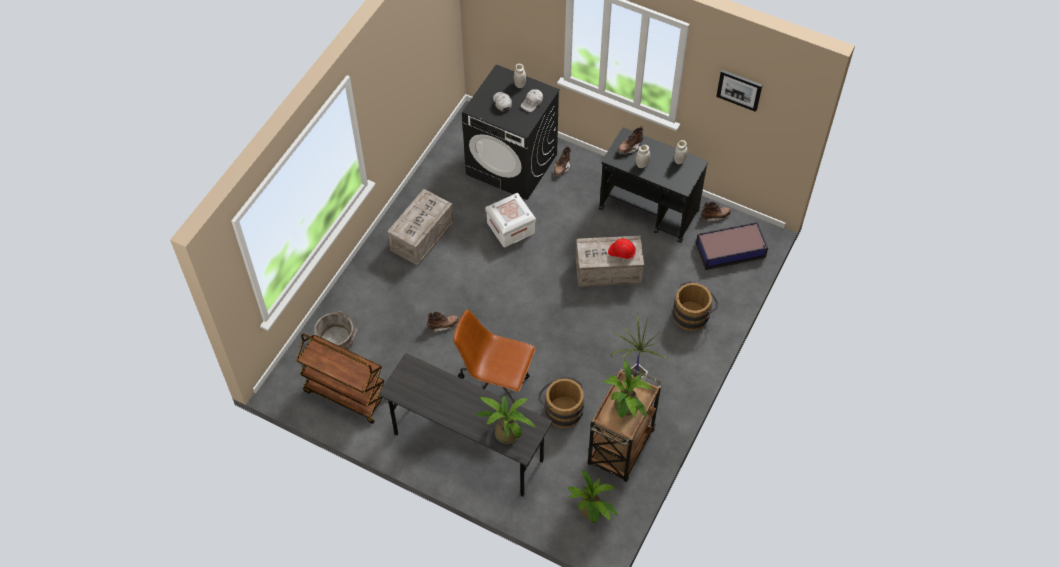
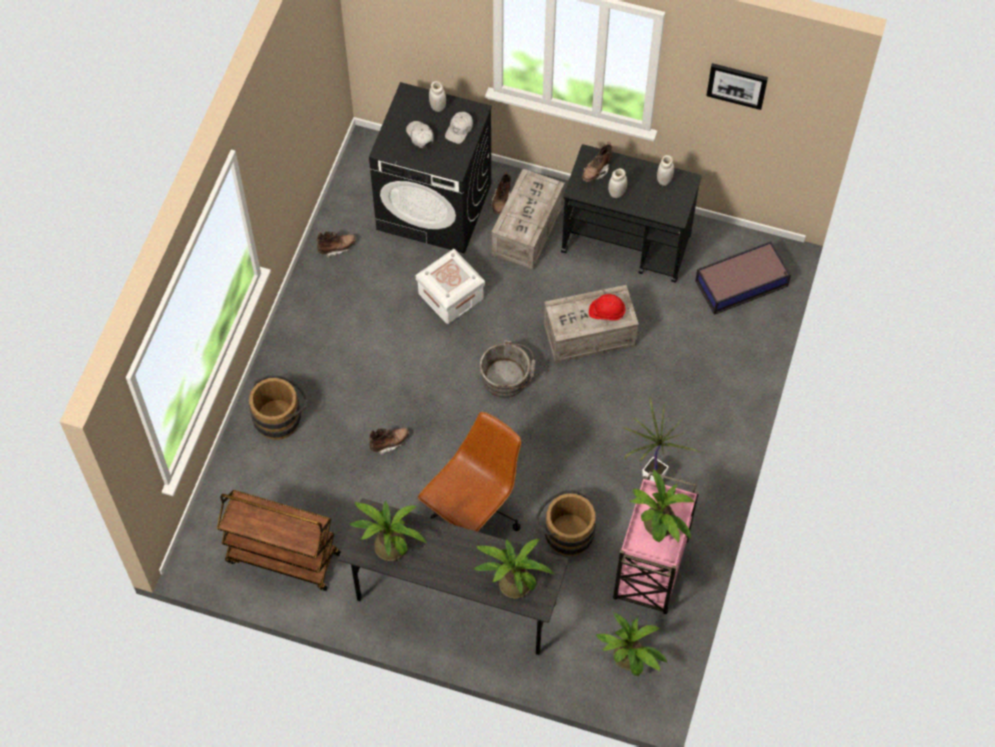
camera: 10 degrees left, 5 degrees up
(338, 340) = (256, 486): grey bucket -> grey bucket (507, 378)
(418, 388) = (388, 543): none -> potted plant
(421, 237) = (336, 327): crate -> crate (527, 232)
(495, 386) = (474, 514): brown office chair -> brown office chair turned 120 degrees clockwise
(620, 449) = (650, 571): brown cart -> pink cart
(693, 314) = (709, 377): brown bucket -> brown bucket (280, 416)
(715, 216) = (713, 239): brown boot -> brown boot (337, 247)

